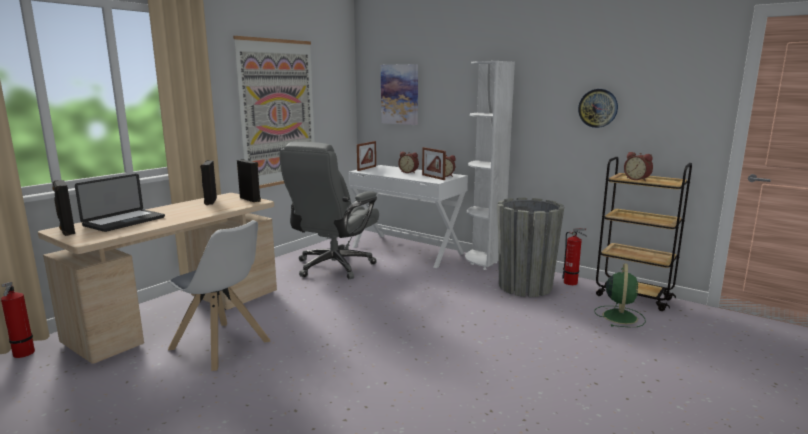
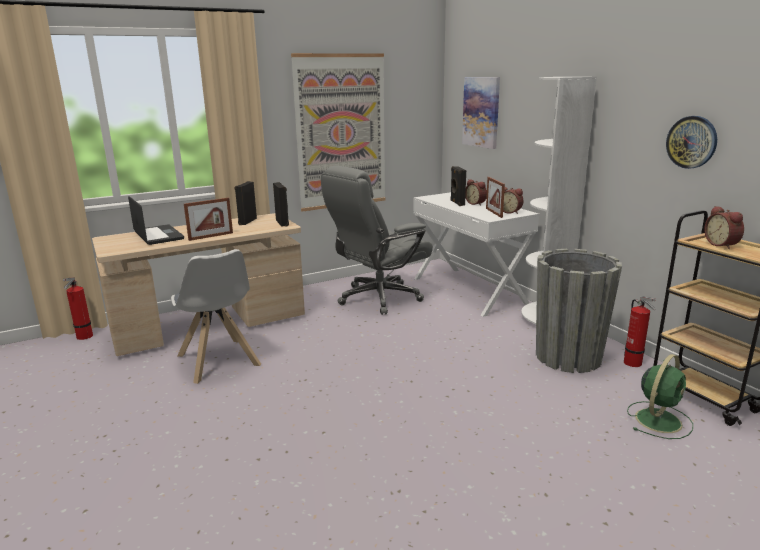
camera: 25 degrees right, 5 degrees up
(67, 231) = (110, 240): black speaker -> black speaker (457, 203)
(124, 221) = (158, 236): laptop -> laptop turned 90 degrees counterclockwise
(367, 168) = (437, 195): picture frame -> picture frame (211, 236)

